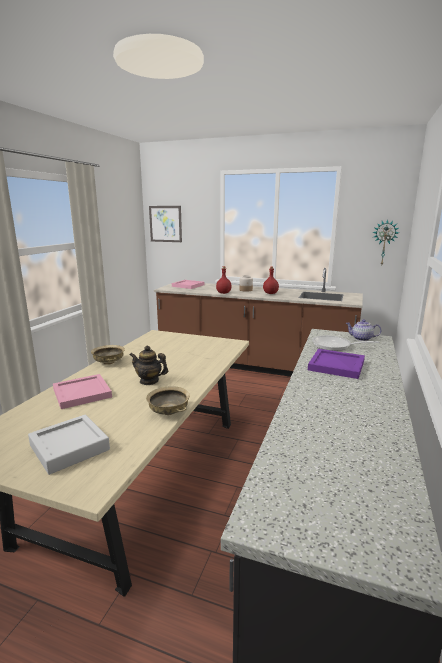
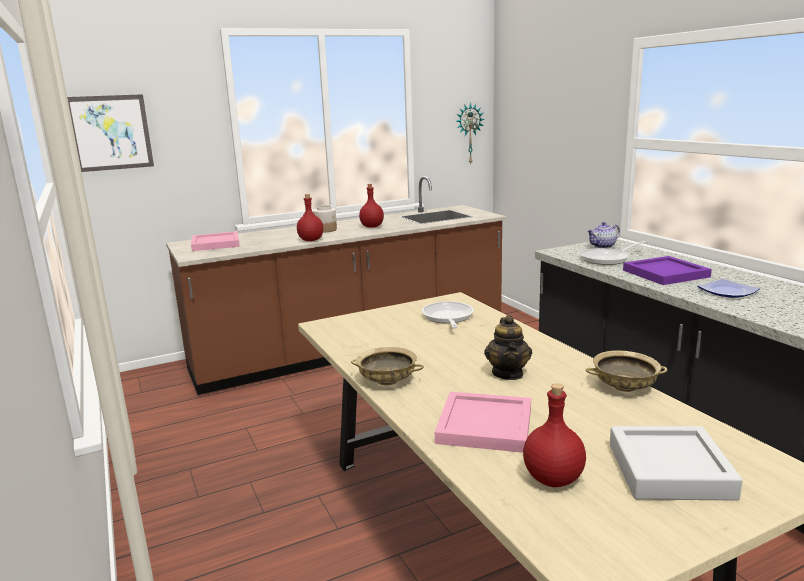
camera: 45 degrees left, 0 degrees up
(37, 422) = (553, 479): none -> red bottle
(149, 381) = (508, 373): teapot -> teapot turned 60 degrees counterclockwise
(204, 349) = (447, 318): none -> frying pan
(331, 390) = (727, 292): none -> plate

